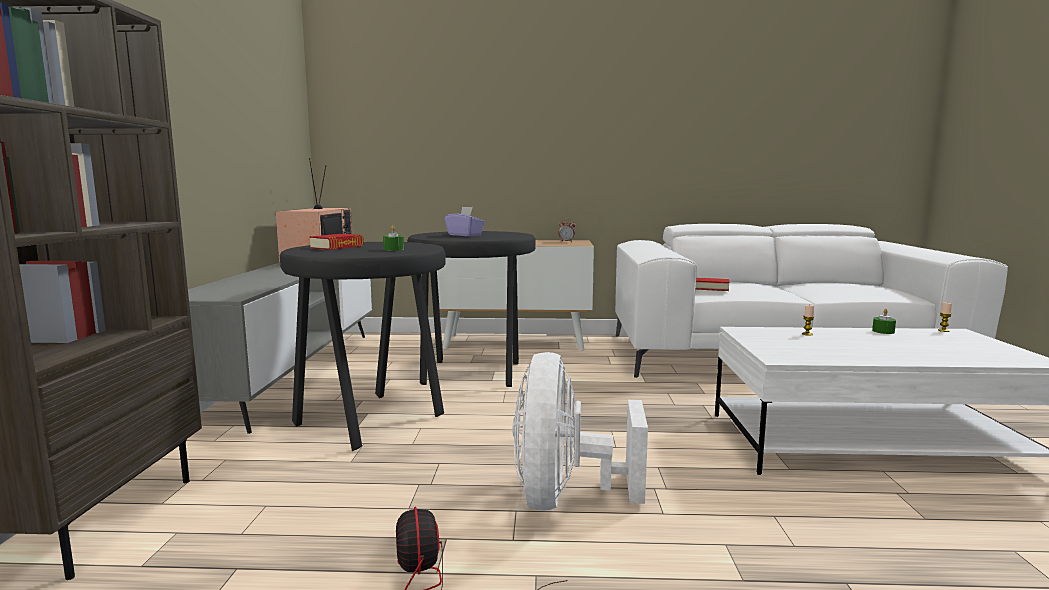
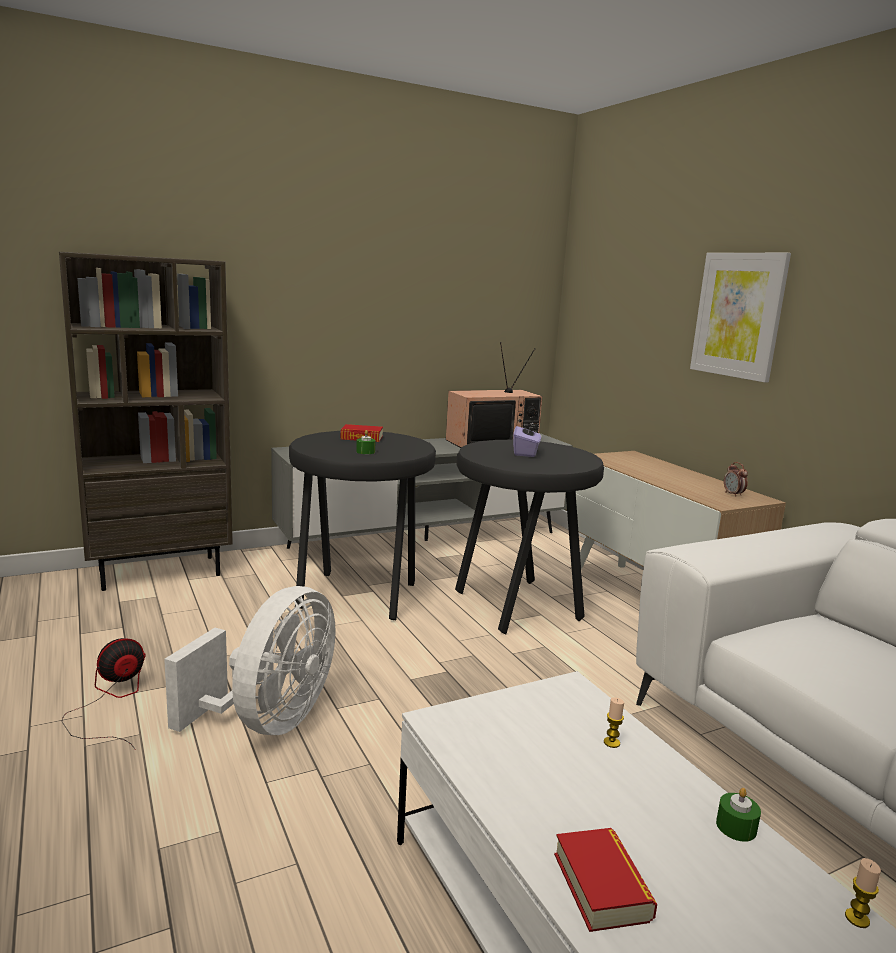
camera: 60 degrees right, 5 degrees up
(523, 122) = (738, 315): none -> picture
(565, 498) = (269, 721): white fan -> white fan turned 135 degrees clockwise
(711, 288) = (790, 637): book -> book (601, 886)

